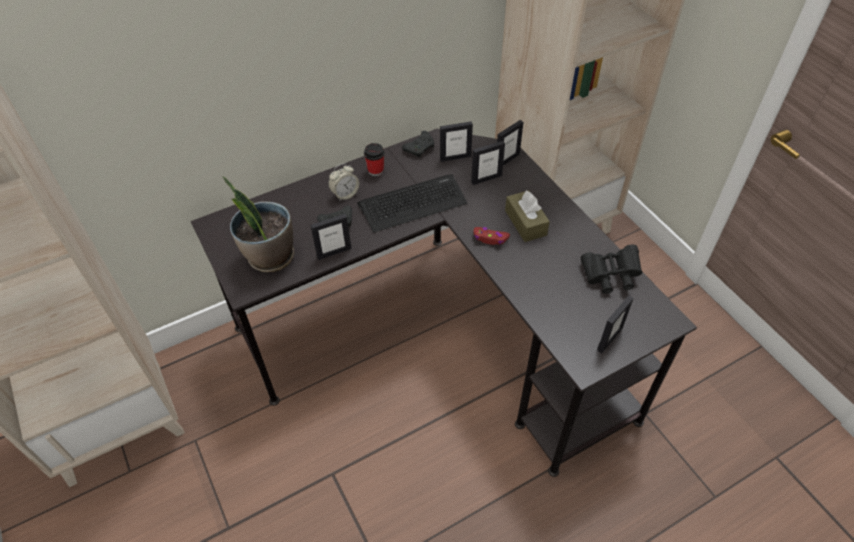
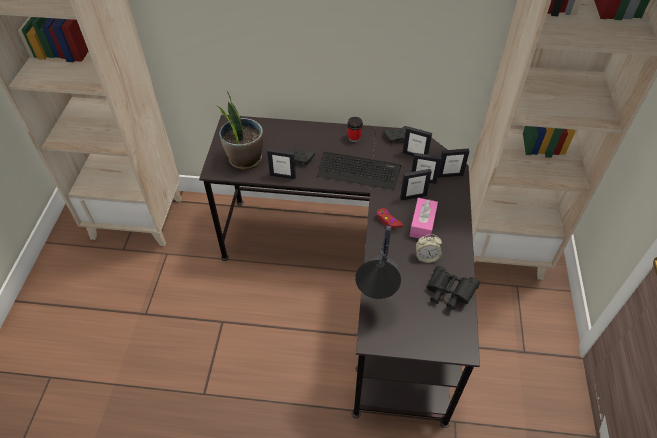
camera: 35 degrees right, 0 degrees up
(345, 194) = (321, 143): alarm clock -> alarm clock (426, 257)
(525, 223) = (422, 224): brown tissue box -> pink tissue box
(547, 316) = (378, 293): none -> table lamp
(609, 339) = (406, 333): picture frame -> picture frame (413, 196)

